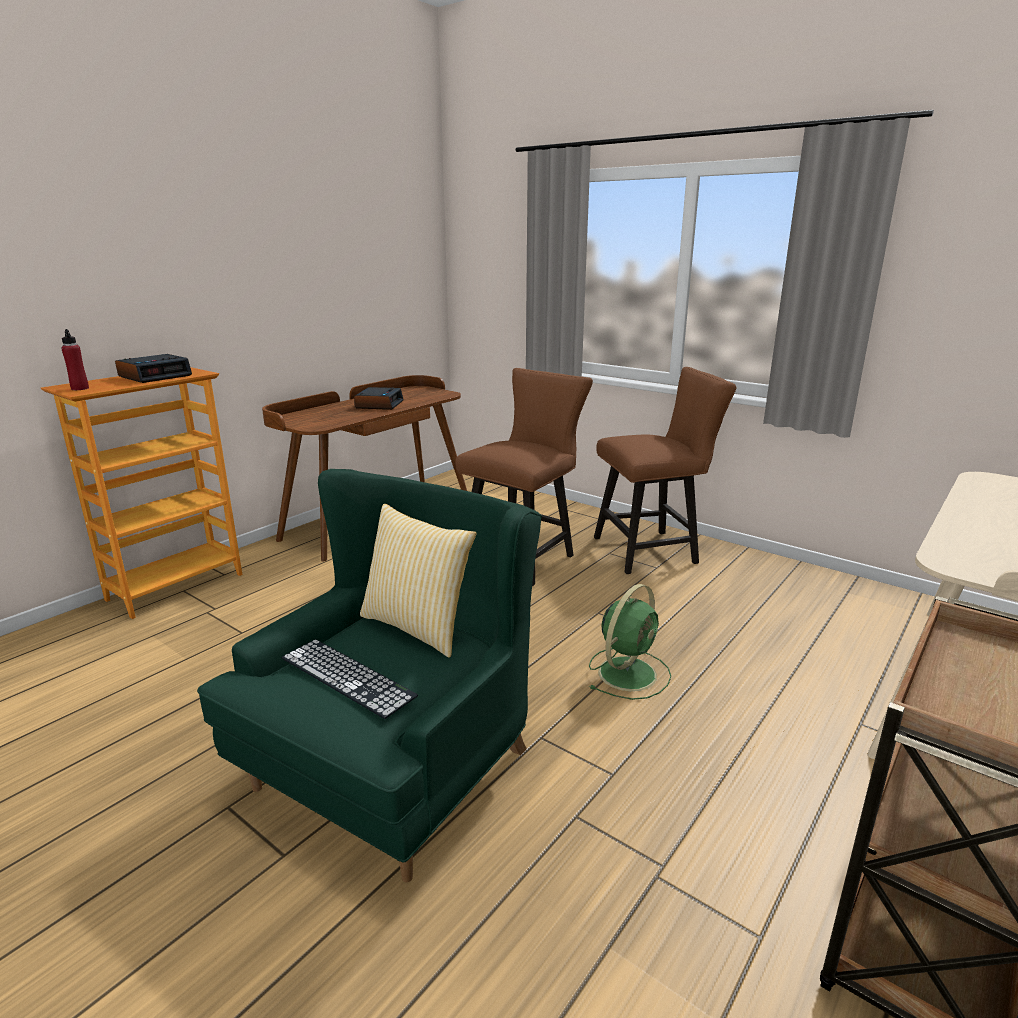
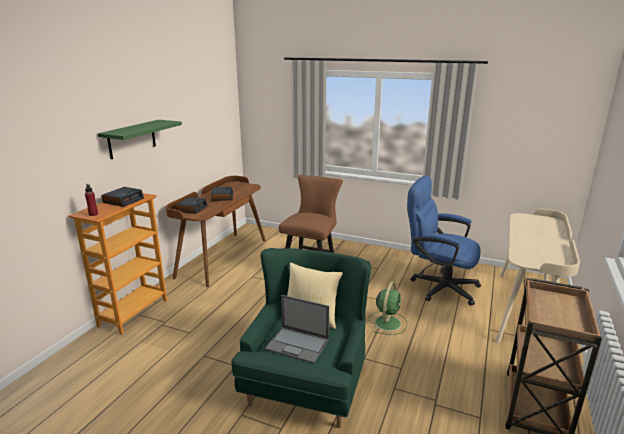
camera: 15 degrees left, 0 degrees up
(195, 271) = (132, 139): none -> green shelf
(311, 416) = (191, 208): none -> alarm clock
(347, 676) = (298, 344): keyboard -> laptop
(652, 550) = (372, 259): brown chair -> none
(772, 617) = (438, 286): none -> blue office chair

